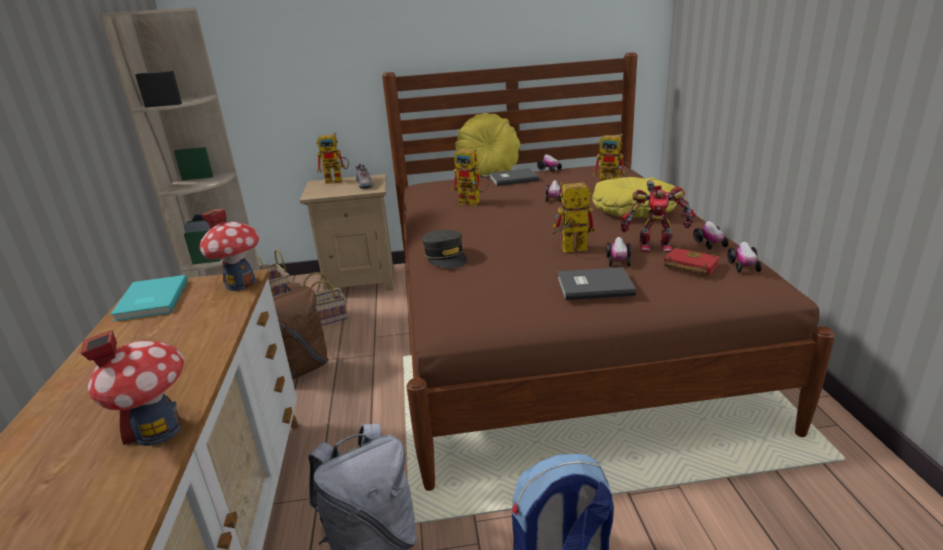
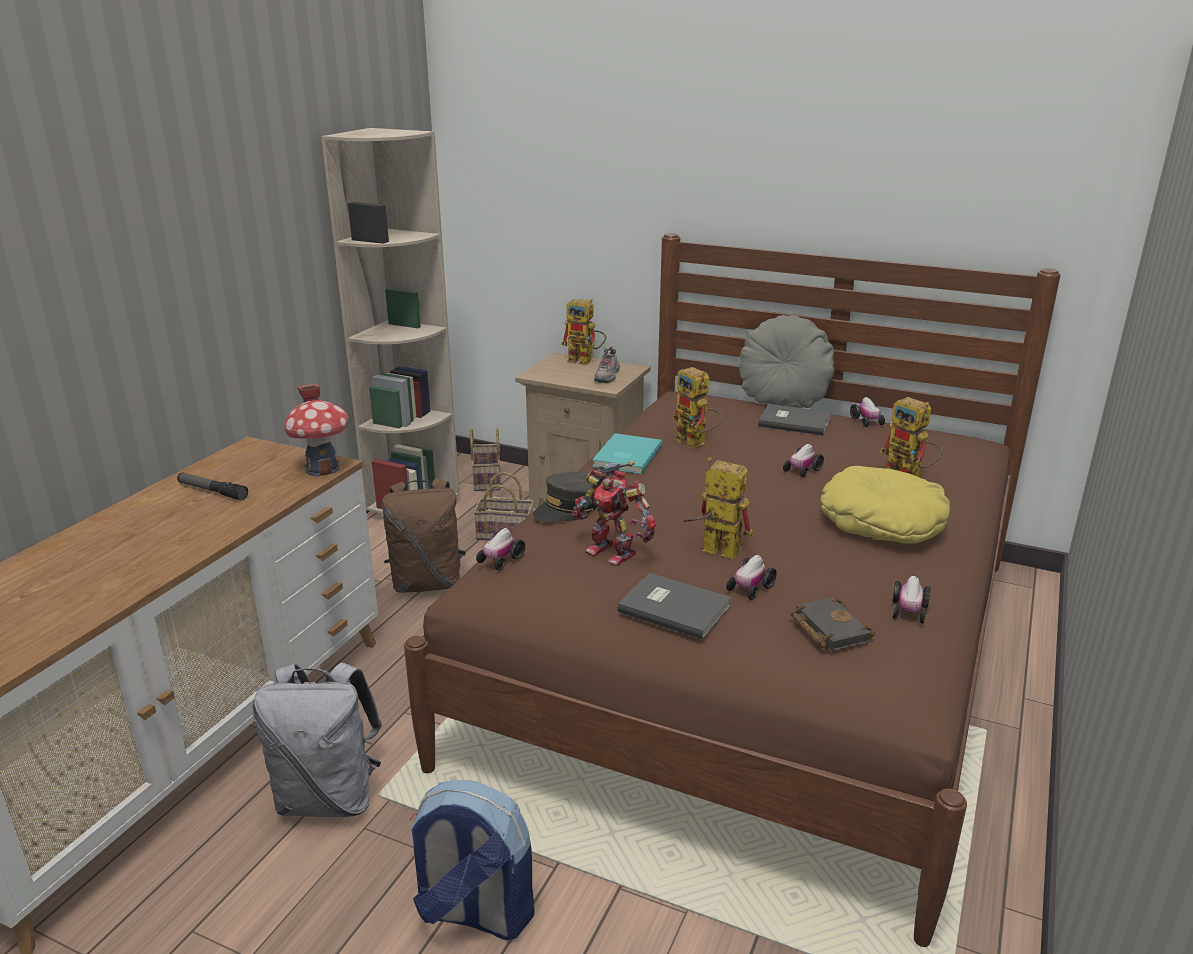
camera: 30 degrees right, 0 degrees up
(150, 301) = (238, 460): turquoise book -> turquoise book (625, 456)
(155, 328) = (212, 491): none -> flashlight
(158, 430) = (118, 588): toy house -> none
(446, 257) = (568, 508): grey cap -> grey cap turned 45 degrees clockwise
(489, 173) = (783, 403): yellow pillow -> grey pillow
(654, 246) = (826, 585): toy robot -> toy robot (613, 551)
(688, 266) = (827, 629): red book -> black book
(743, 266) = (902, 659): toy car -> toy car (500, 559)

